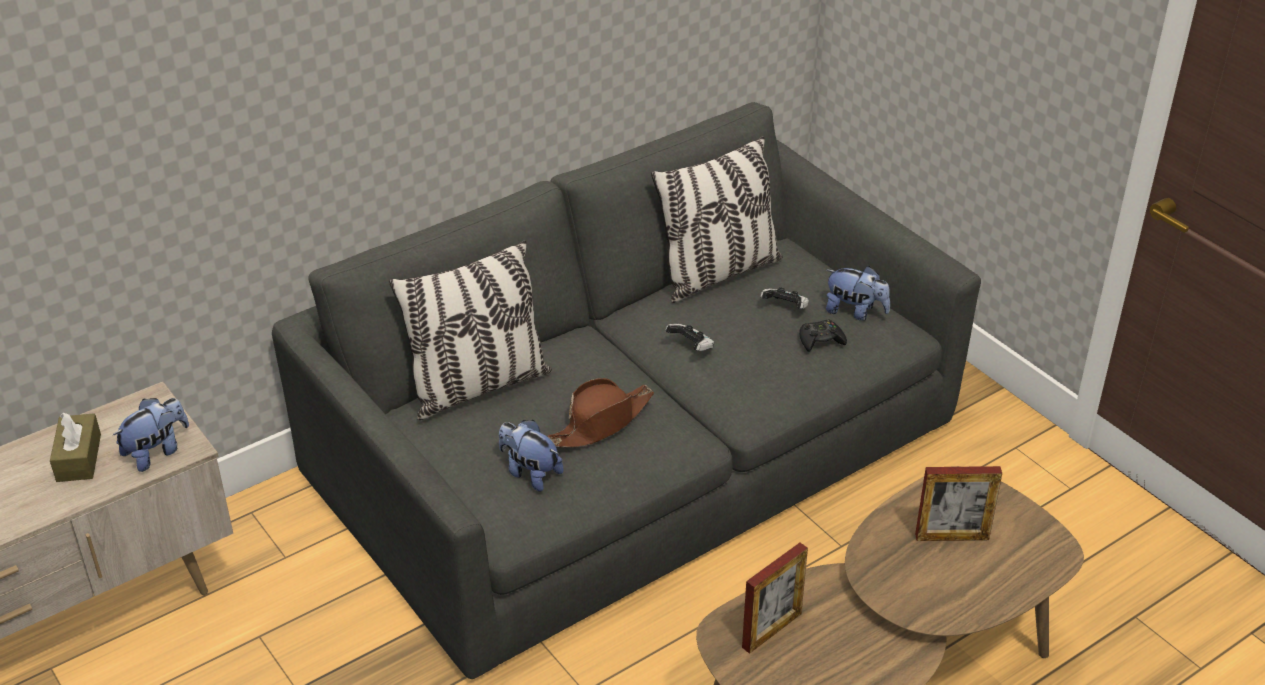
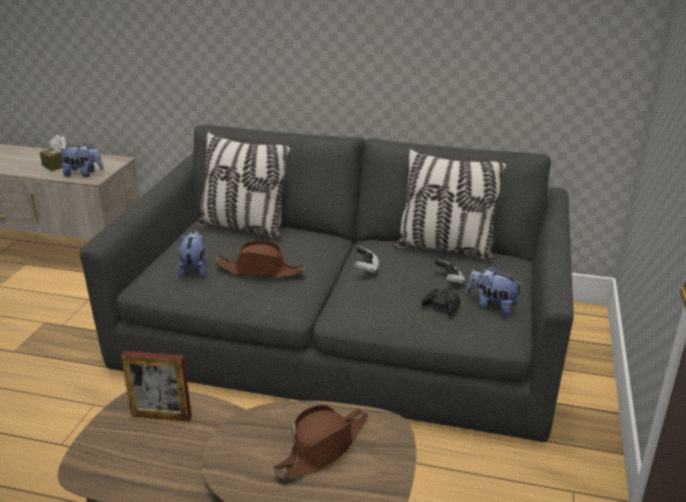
camera: 50 degrees right, 10 degrees down
(855, 312) = (492, 306): plush toy -> plush toy turned 135 degrees clockwise
(952, 537) = (323, 448): picture frame -> brown hat

